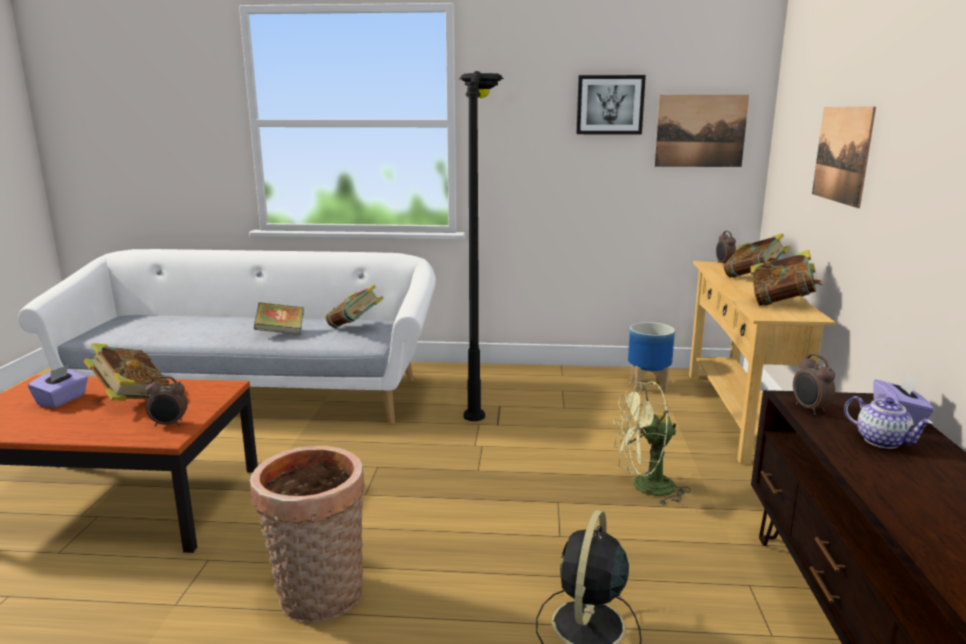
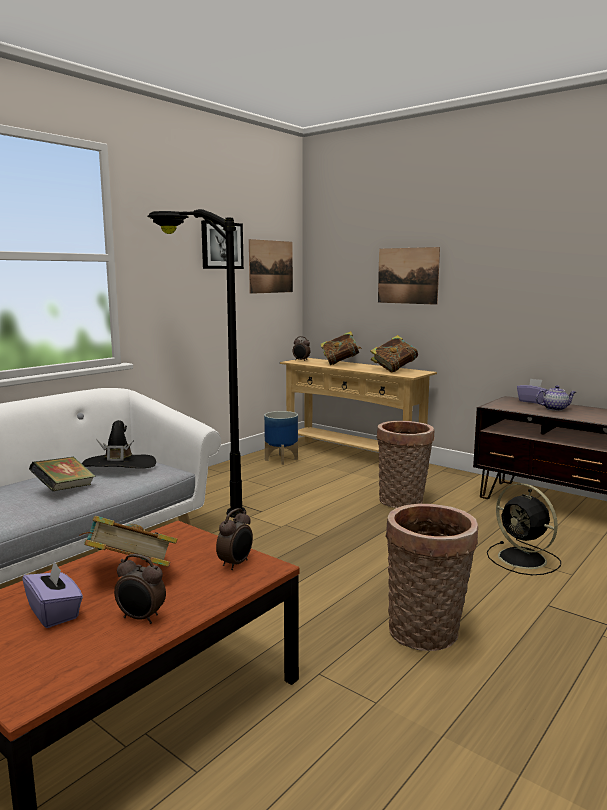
camera: 55 degrees left, 5 degrees down
(355, 328) = (119, 466): book -> black hat
(644, 487) = (403, 502): green fan -> basket
(809, 409) = (509, 407): alarm clock -> alarm clock (141, 618)

